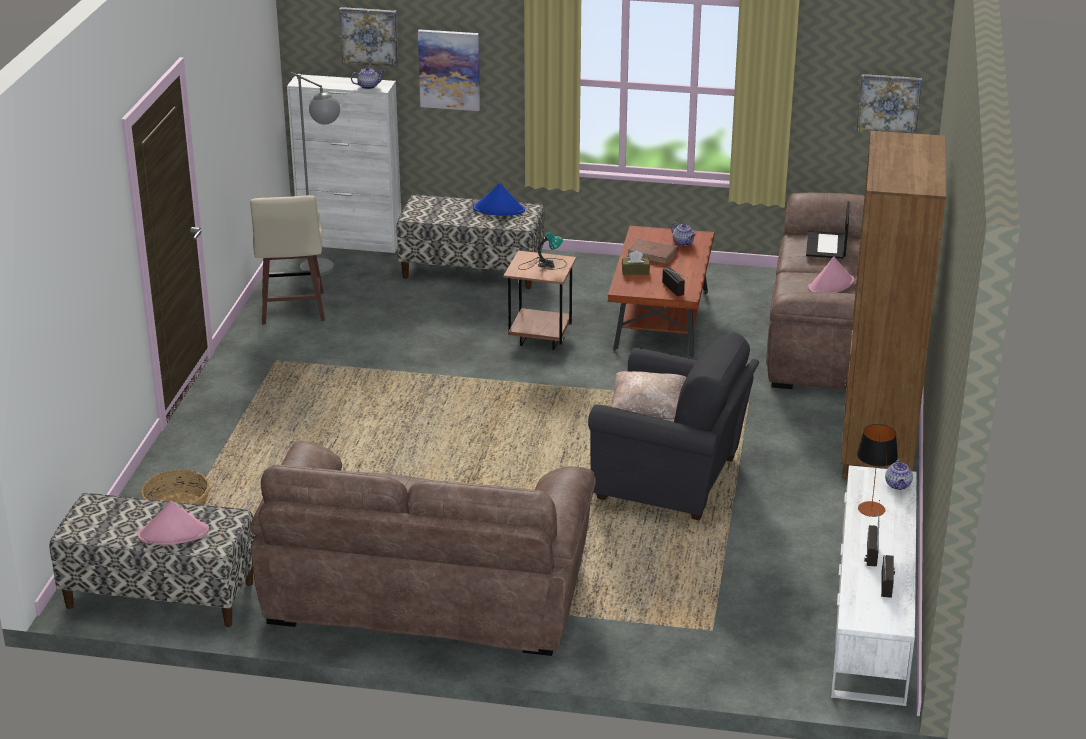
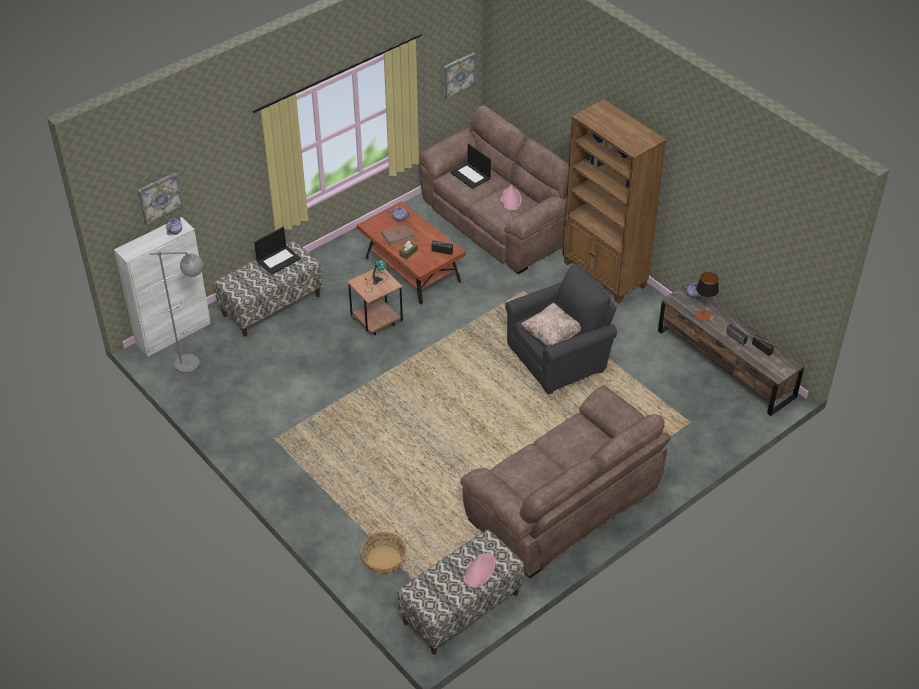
camera: 50 degrees left, 15 degrees up
(292, 309) = (223, 401): beige stool -> none
(449, 69) = (213, 190): picture -> none
(499, 209) = (278, 259): blue hat -> laptop
(871, 613) = (726, 364): white tv stand -> brown tv stand

